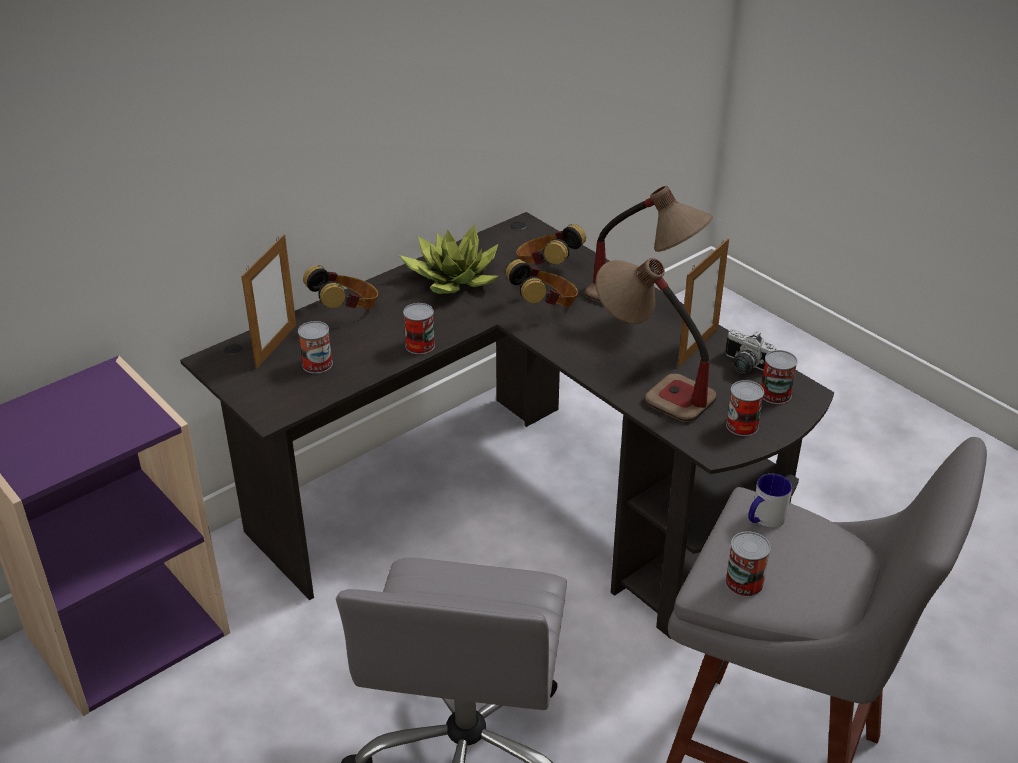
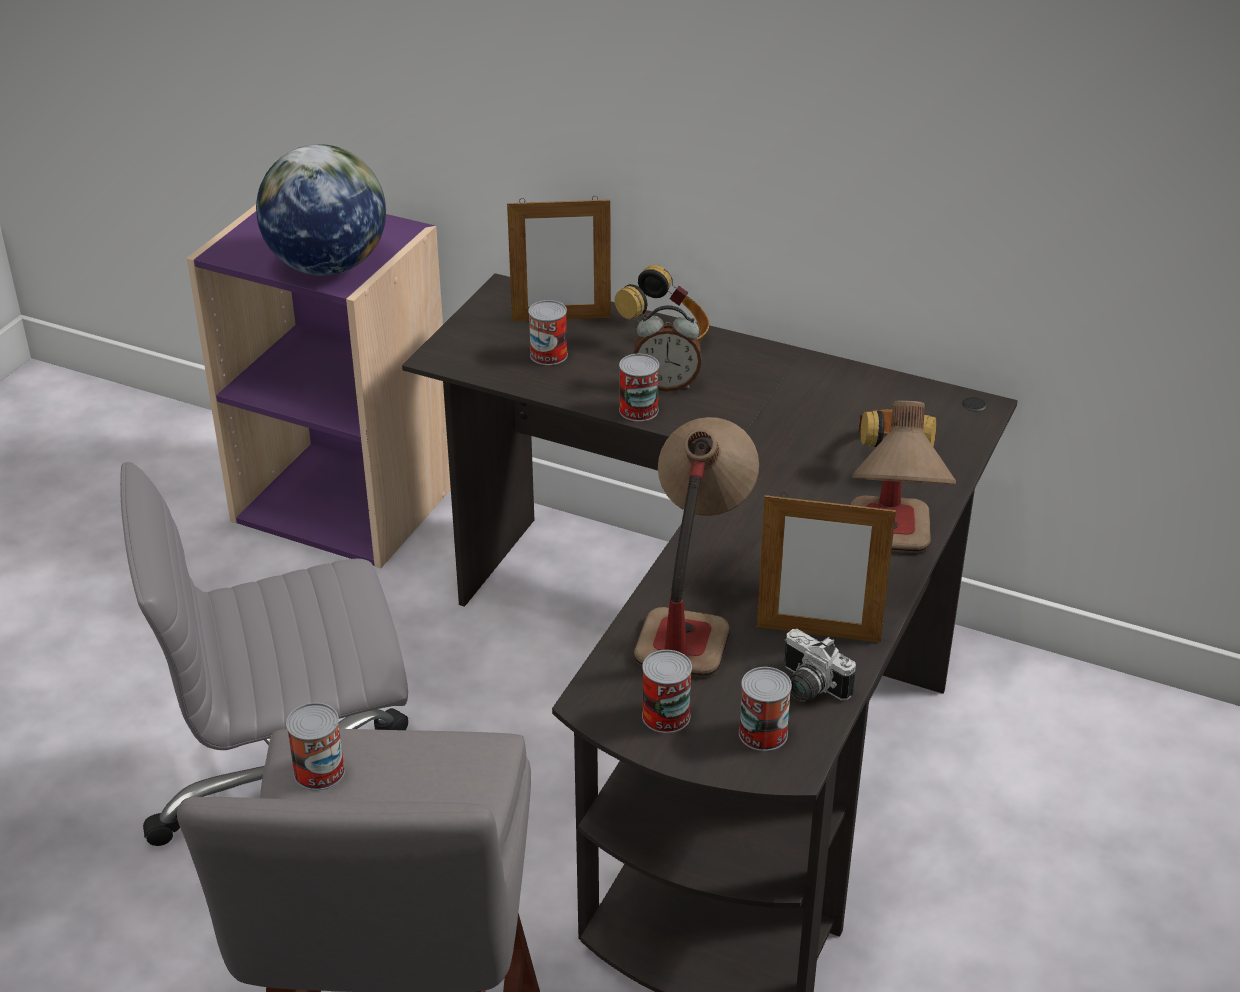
camera: 65 degrees right, 0 degrees up
(120, 425) = (327, 266): none -> globe
(400, 325) = (666, 384): none -> alarm clock
(453, 280) = (796, 392): potted plant -> none
(544, 306) = (801, 477): headphones -> none
(743, 366) = (808, 688): camera -> camera turned 60 degrees counterclockwise
(764, 519) = (451, 764): mug -> none

